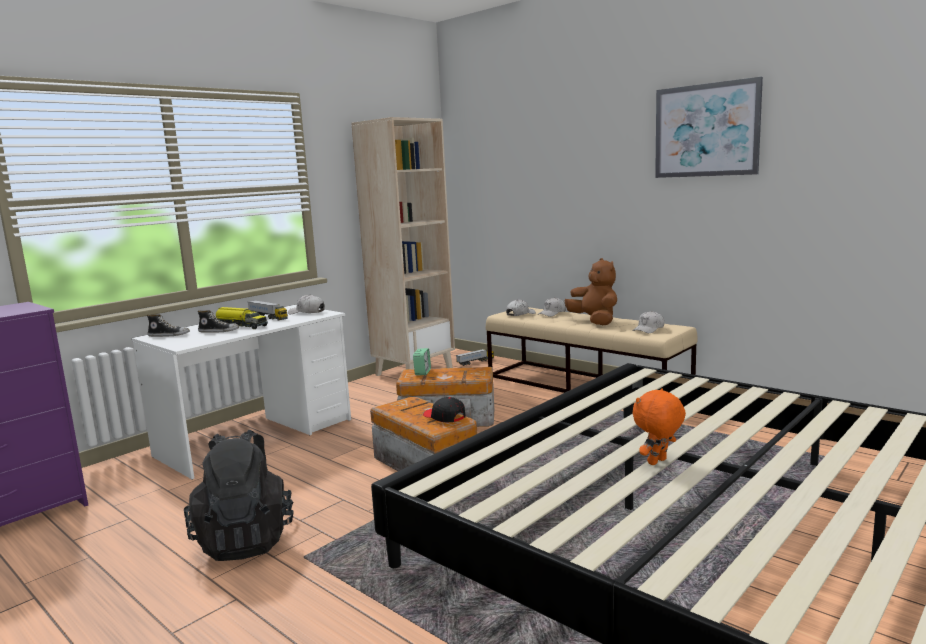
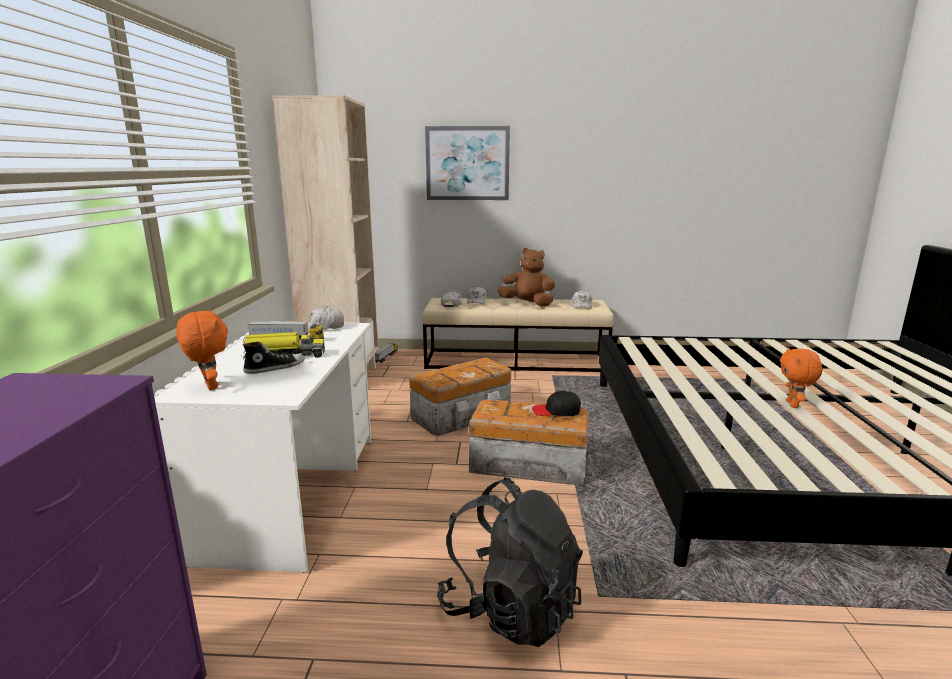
camera: 40 degrees left, 5 degrees up
(169, 335) = (209, 386): shoe -> orange plush toy
(422, 372) = (439, 374): alarm clock -> none
(706, 130) = (615, 140): picture -> picture (467, 163)

